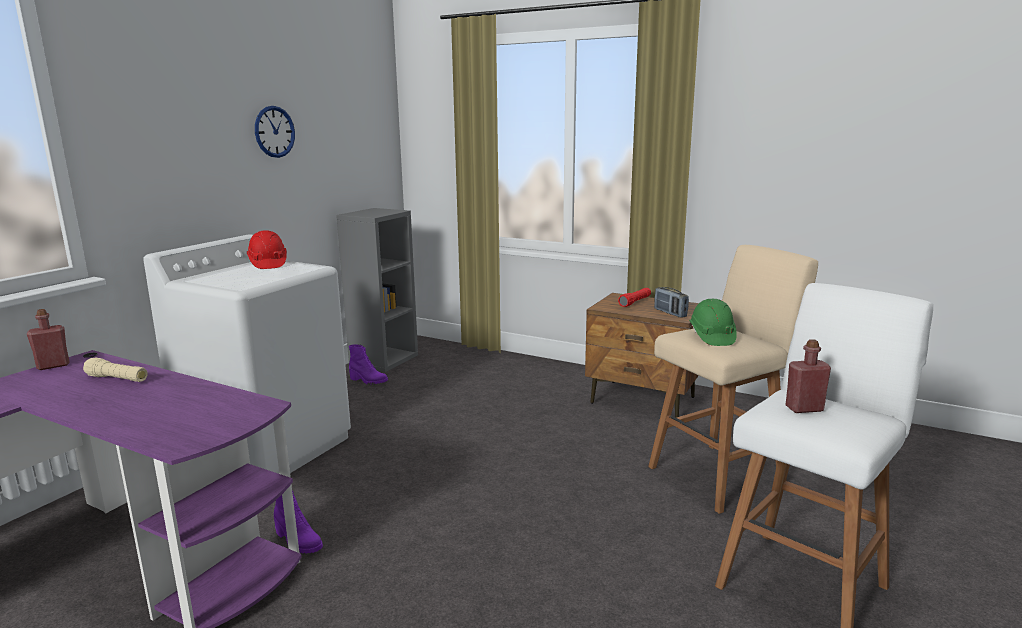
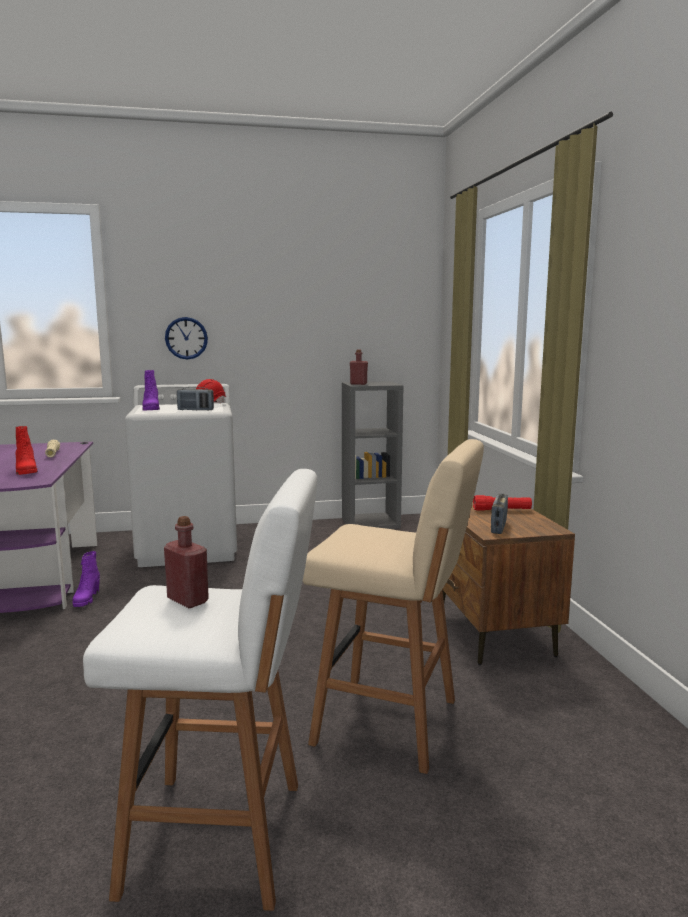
camera: 50 degrees right, 5 degrees down
(53, 366) = (60, 443): red bottle -> red bottle (358, 384)
(189, 405) = (26, 472): none -> red boot
(274, 131) = (282, 307): wall clock -> wall clock (186, 338)
(289, 271) = (195, 410): none -> radio
(368, 381) = (326, 533): purple boot -> purple boot (151, 409)
(711, 337) = (366, 536): green hard hat -> none

